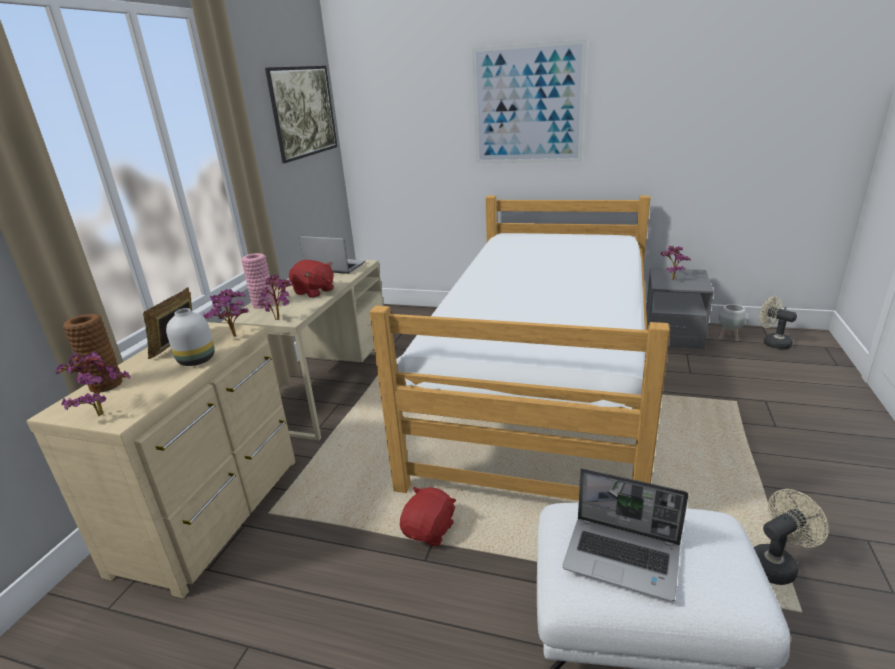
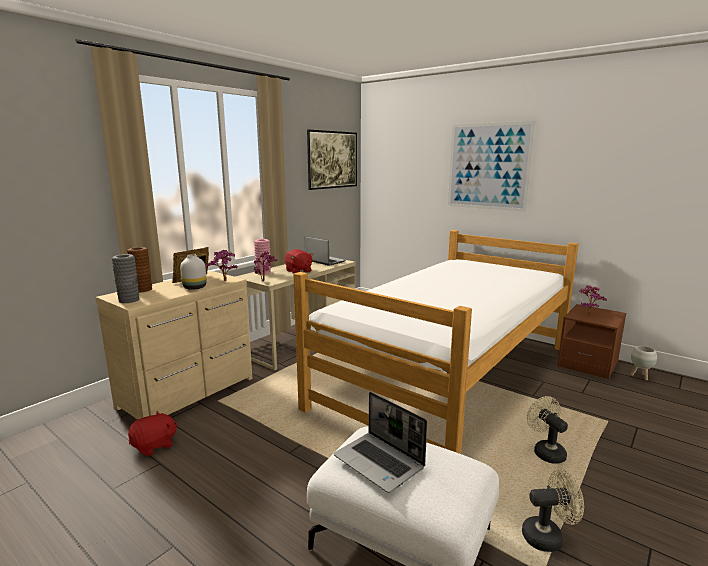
camera: 20 degrees right, 10 degrees down
(102, 412) = (129, 300): potted plant -> grey vase
(430, 530) = (304, 437): red plush toy -> red plush toy (154, 445)
(672, 335) = (587, 364): grey nightstand -> brown nightstand
(772, 343) = (681, 388): beige fan -> beige fan (545, 451)

